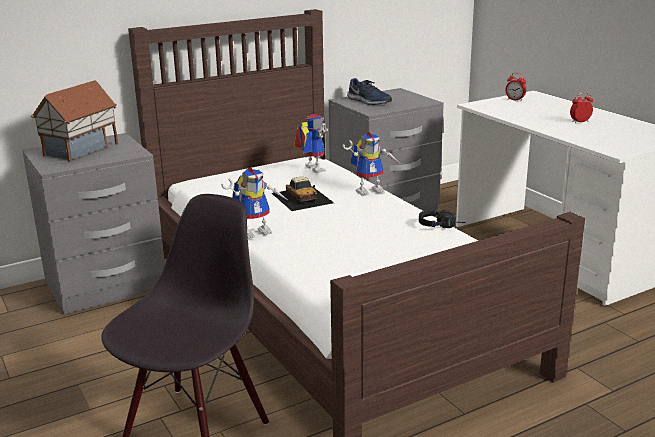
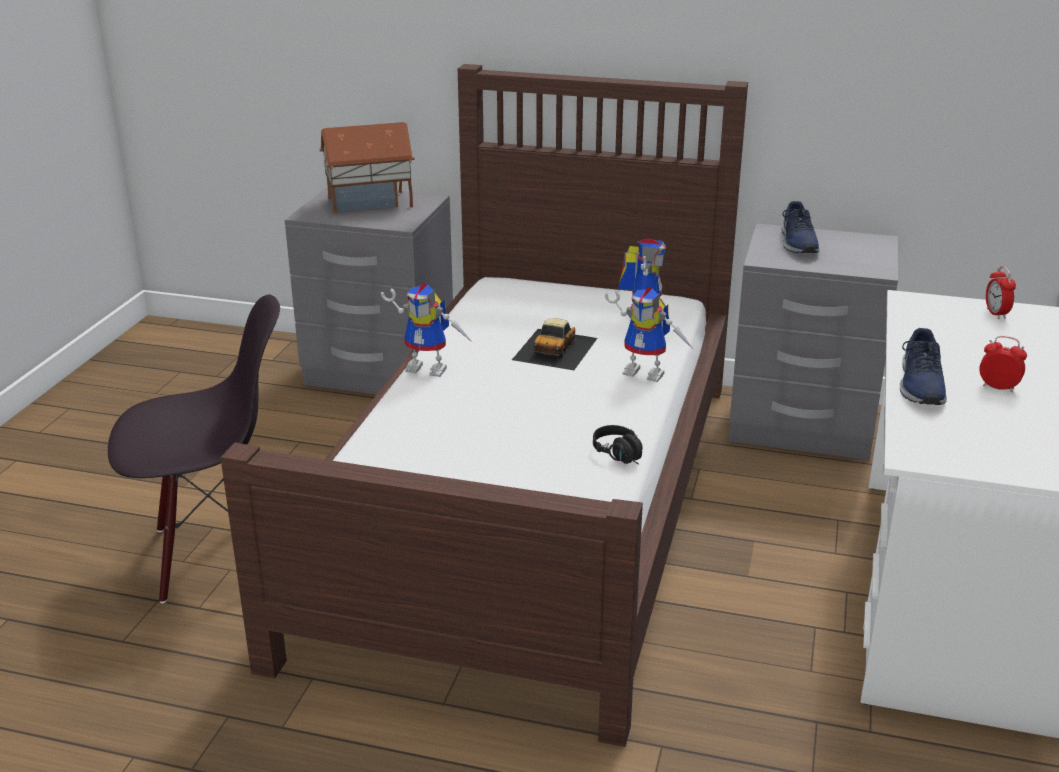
camera: 45 degrees right, 5 degrees up
(557, 130) = (920, 385): none -> blue shoe

